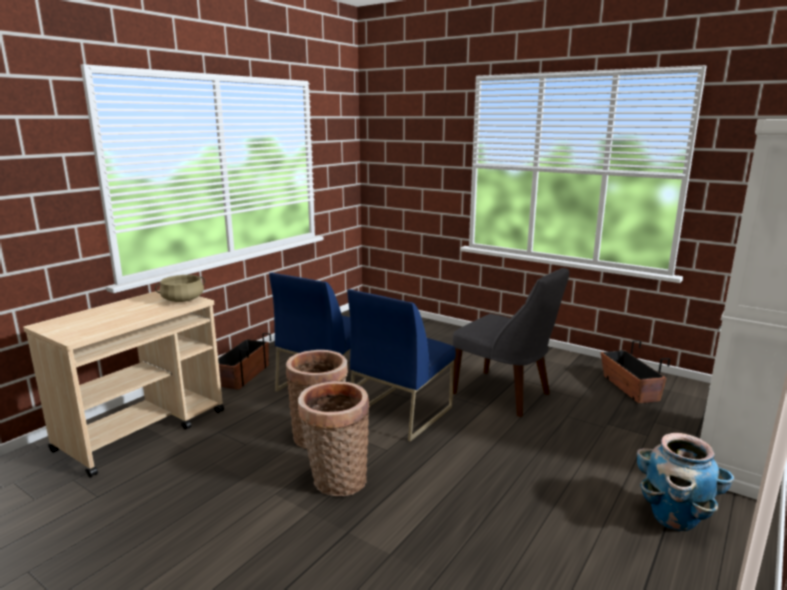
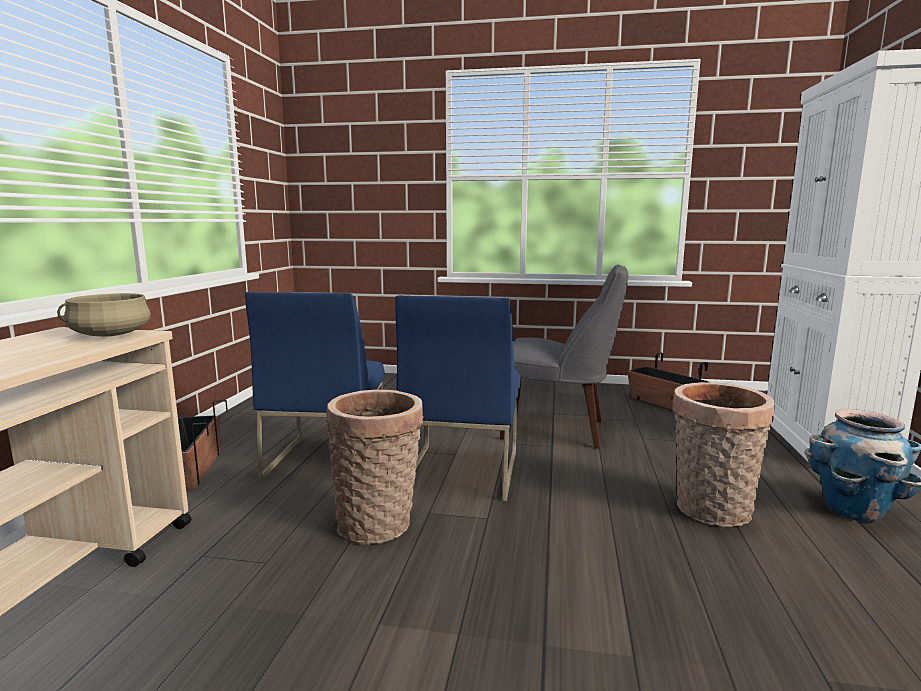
camera: 25 degrees left, 5 degrees down
(336, 481) = (457, 576): basket -> basket (711, 512)

